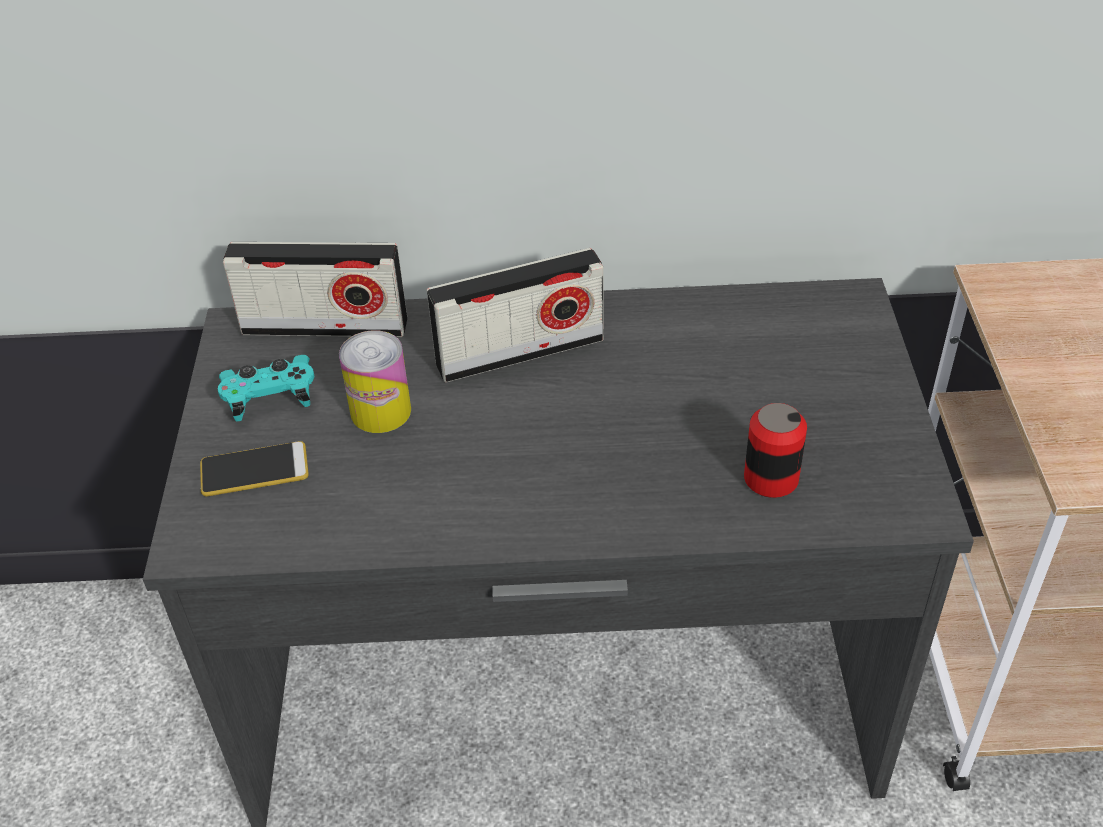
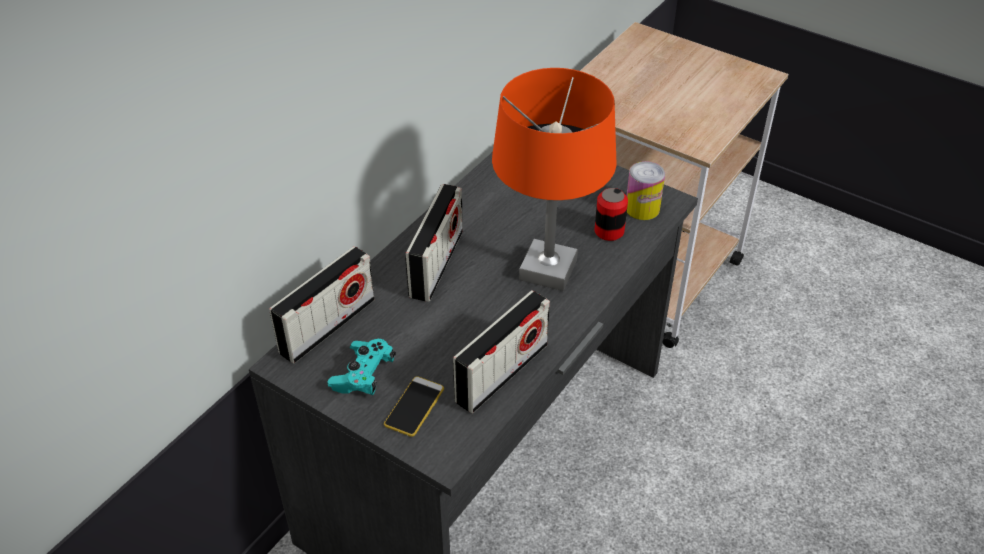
camera: 55 degrees left, 0 degrees up
(380, 518) = (502, 373): none -> radio
(381, 411) = (423, 336): can -> can (642, 208)
(618, 458) = (547, 270): none -> orange table lamp

